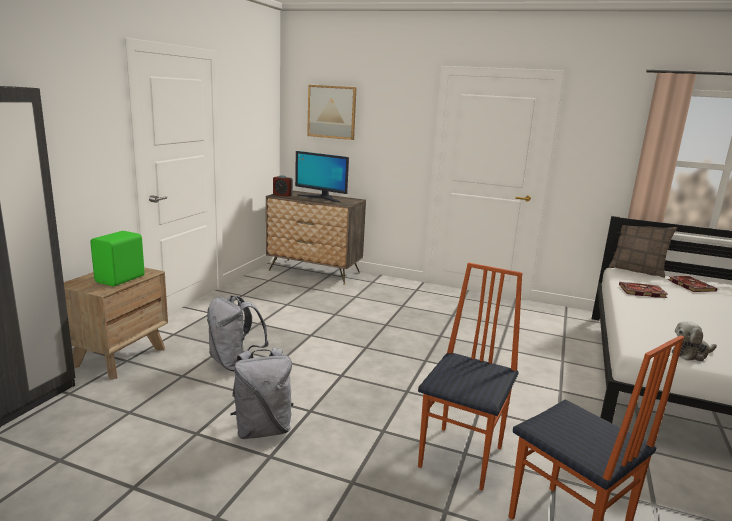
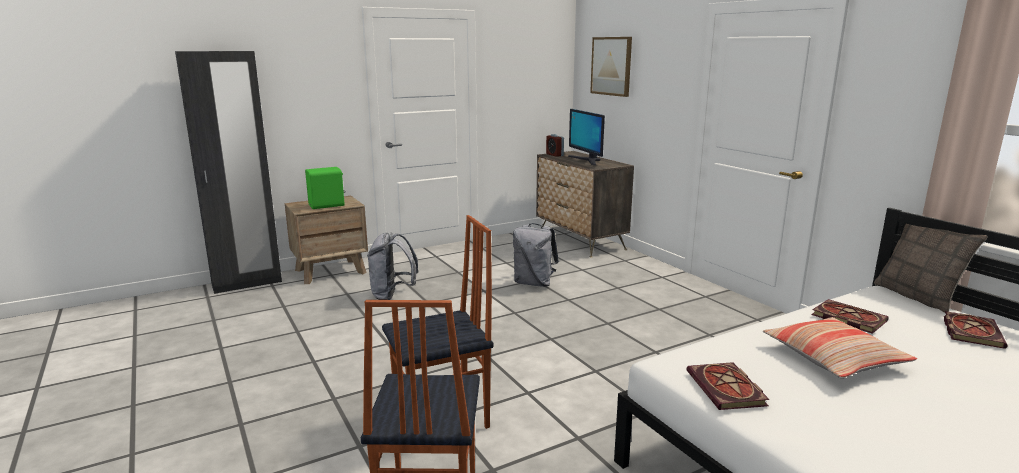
camera: 40 degrees right, 0 degrees up
(263, 429) = (337, 343): grey backpack -> grey backpack (534, 283)
(683, 318) = (834, 358): none -> pillow
(691, 354) = (728, 390): plush toy -> book

